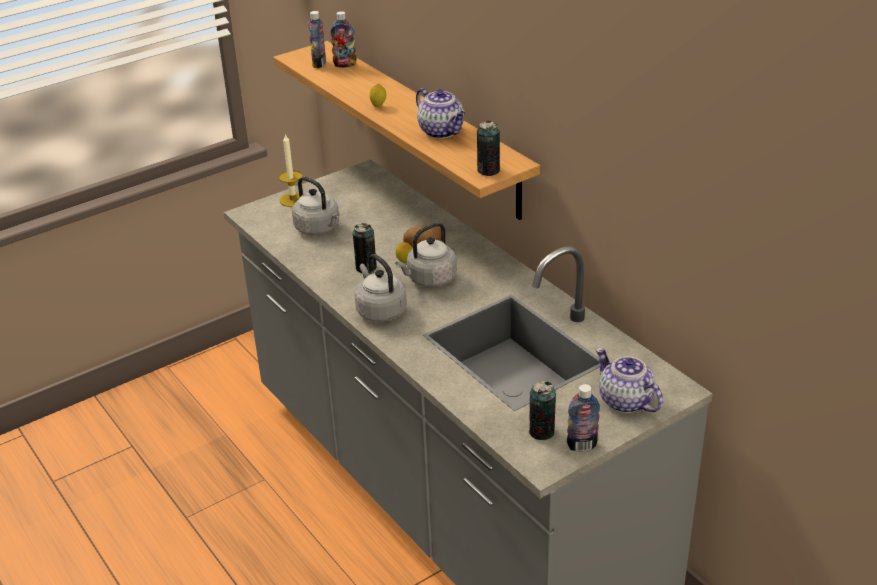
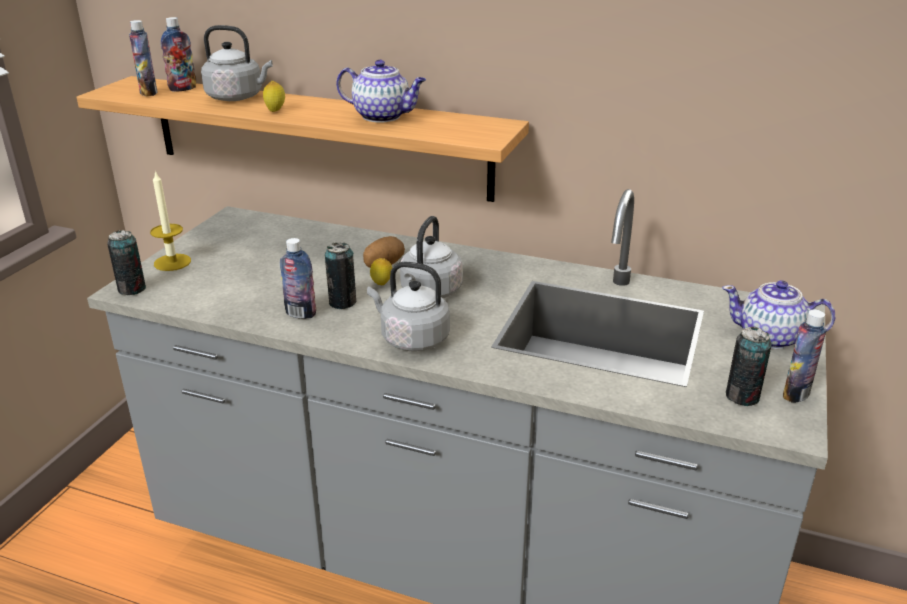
camera: 35 degrees left, 5 degrees down
(319, 229) = (239, 281): grey kettle -> grey kettle (237, 97)
(332, 267) = (300, 313): none -> bottle
(488, 171) = (486, 134): can -> can (132, 289)

